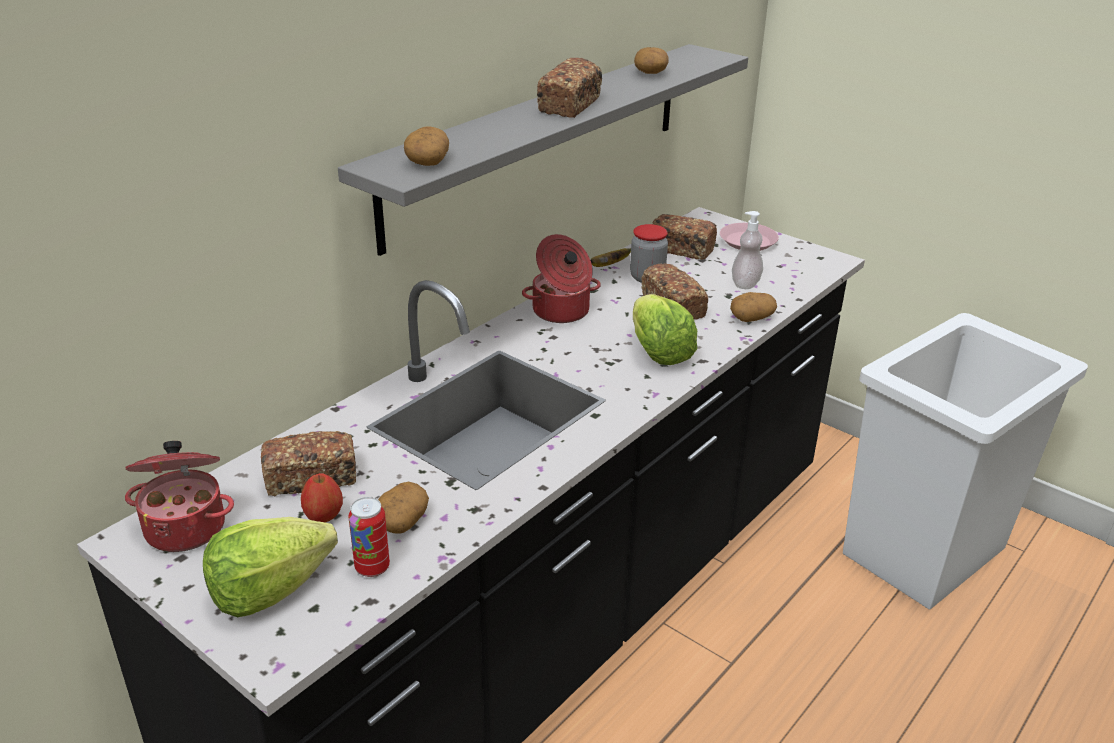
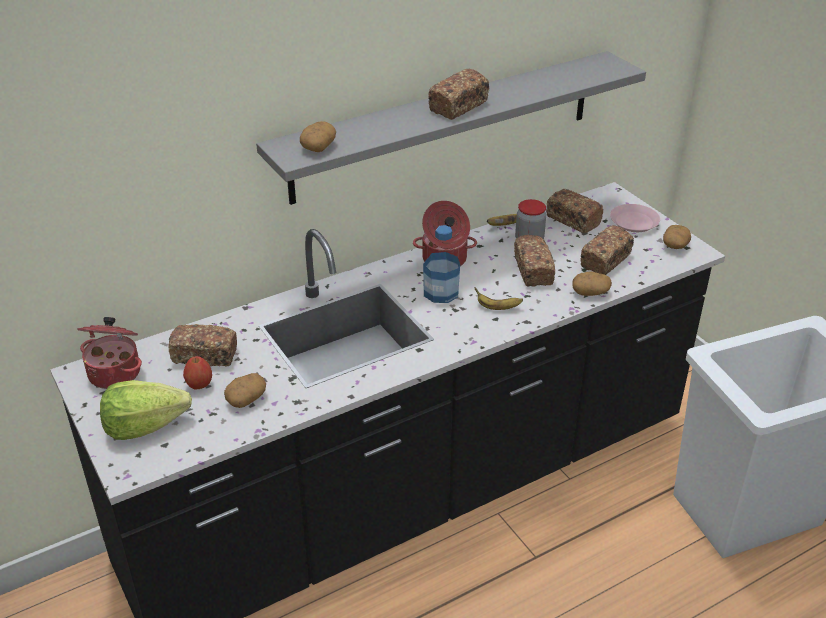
camera: 20 degrees right, 5 degrees up
(372, 568) = (212, 427): can -> none
(580, 347) = (441, 292): none -> bottle
(650, 73) = (548, 80): potato -> potato (675, 245)
(658, 352) = (497, 308): lettuce -> banana
(745, 284) = (605, 261): soap dispenser -> bread

